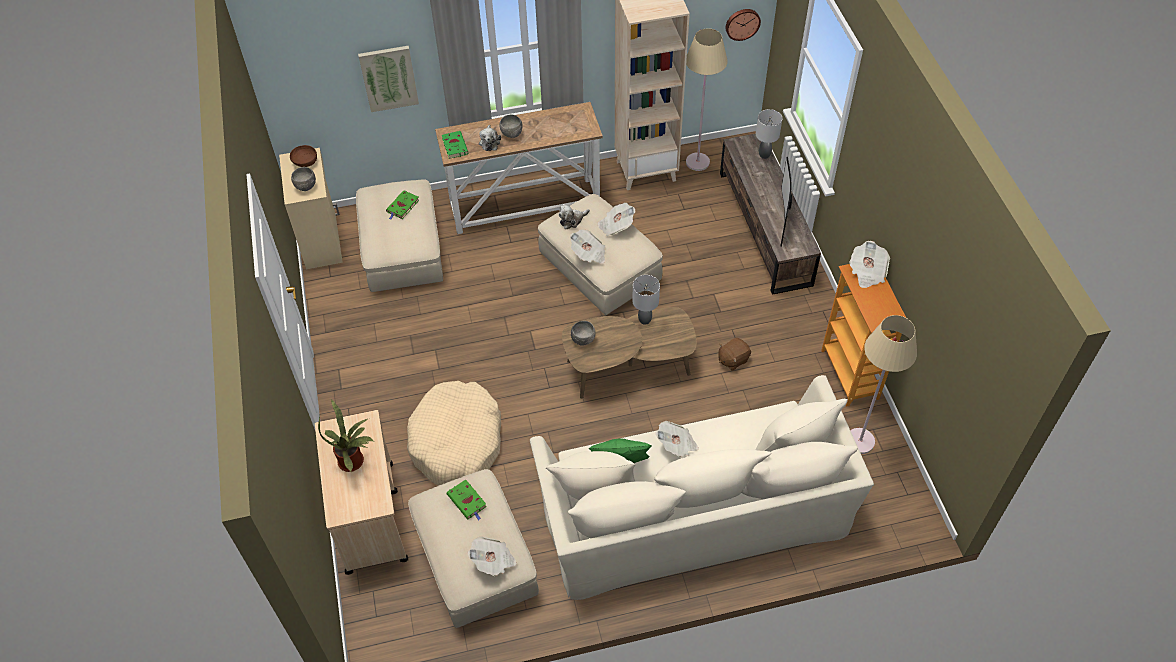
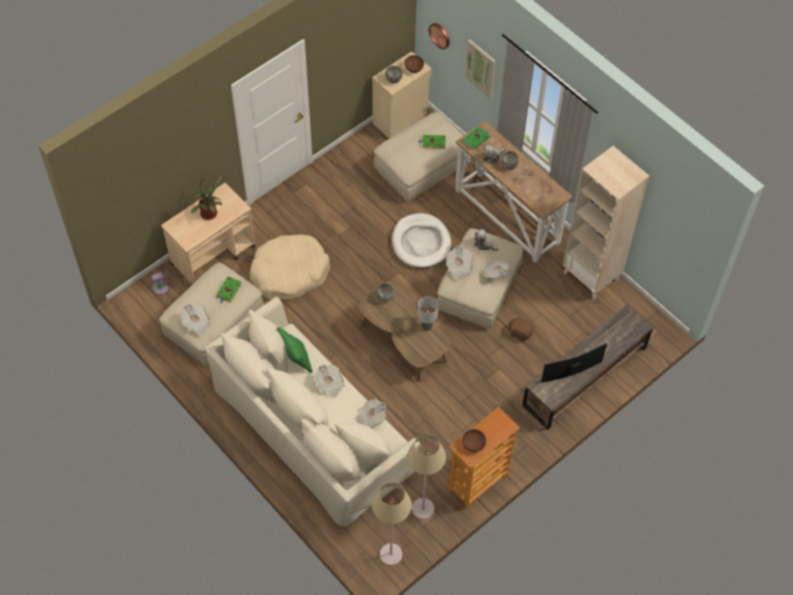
camera: 60 degrees right, 5 degrees up
(377, 599) = (162, 286): none -> brown fan
(505, 293) = (421, 242): none -> white dog bed
(697, 162) = (623, 306): beige floor lamp -> beige floor lamp (391, 554)
(733, 359) = (447, 403): brown plush toy -> brown plush toy (520, 332)
(742, 23) = (689, 248): wall clock -> wall clock (440, 35)
(764, 155) = (628, 337): grey table lamp -> none
(867, 272) = (503, 426): newspaper -> newspaper (370, 418)
(878, 308) = (473, 444): none -> brown bowl

